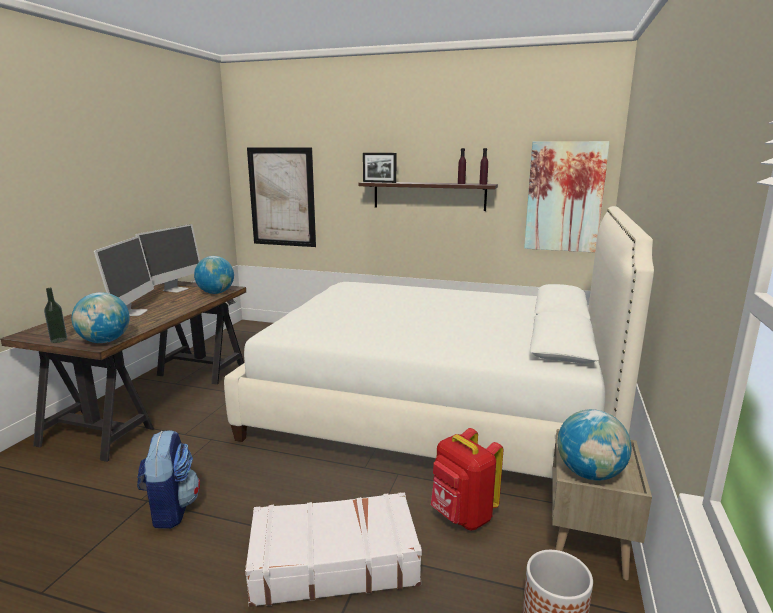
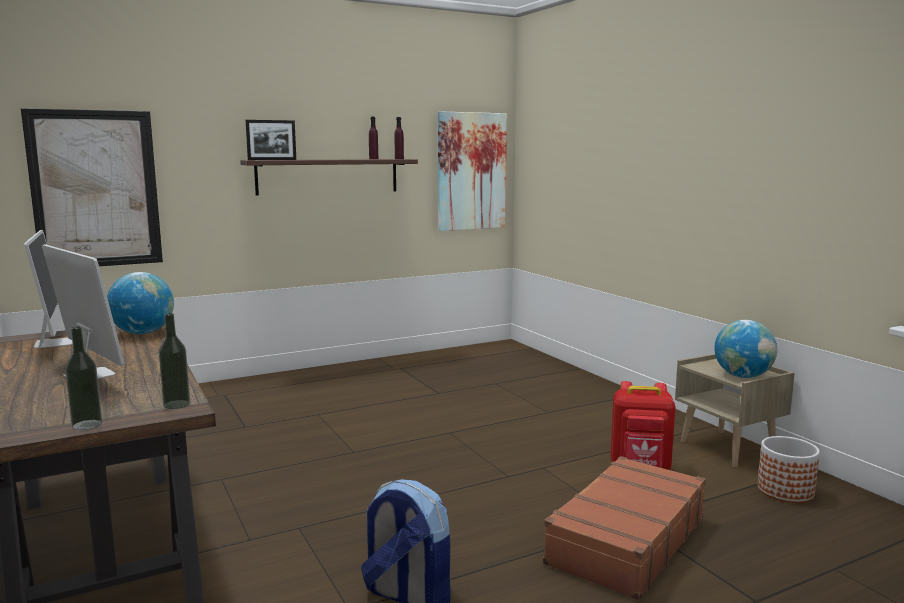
camera: 45 degrees left, 5 degrees down
(105, 341) = (176, 404): globe -> bottle
(333, 561) = (625, 540): white suitcase -> brown suitcase
(434, 409) = (470, 414): white bed -> none

